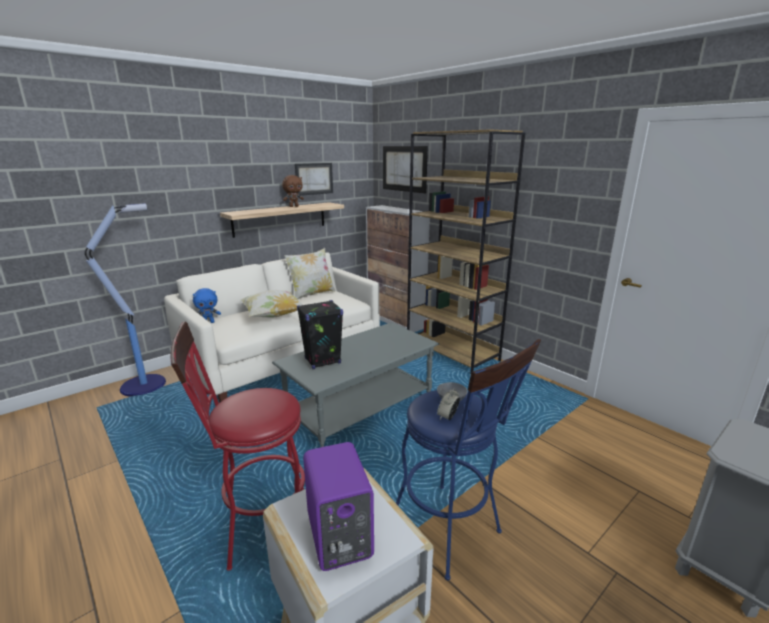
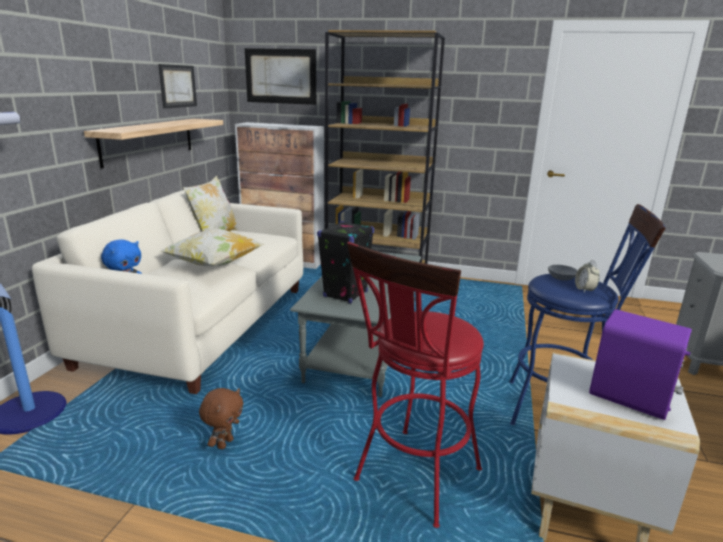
camera: 35 degrees left, 0 degrees up
(294, 206) = (167, 122): brown plush toy -> brown plush toy (224, 443)

